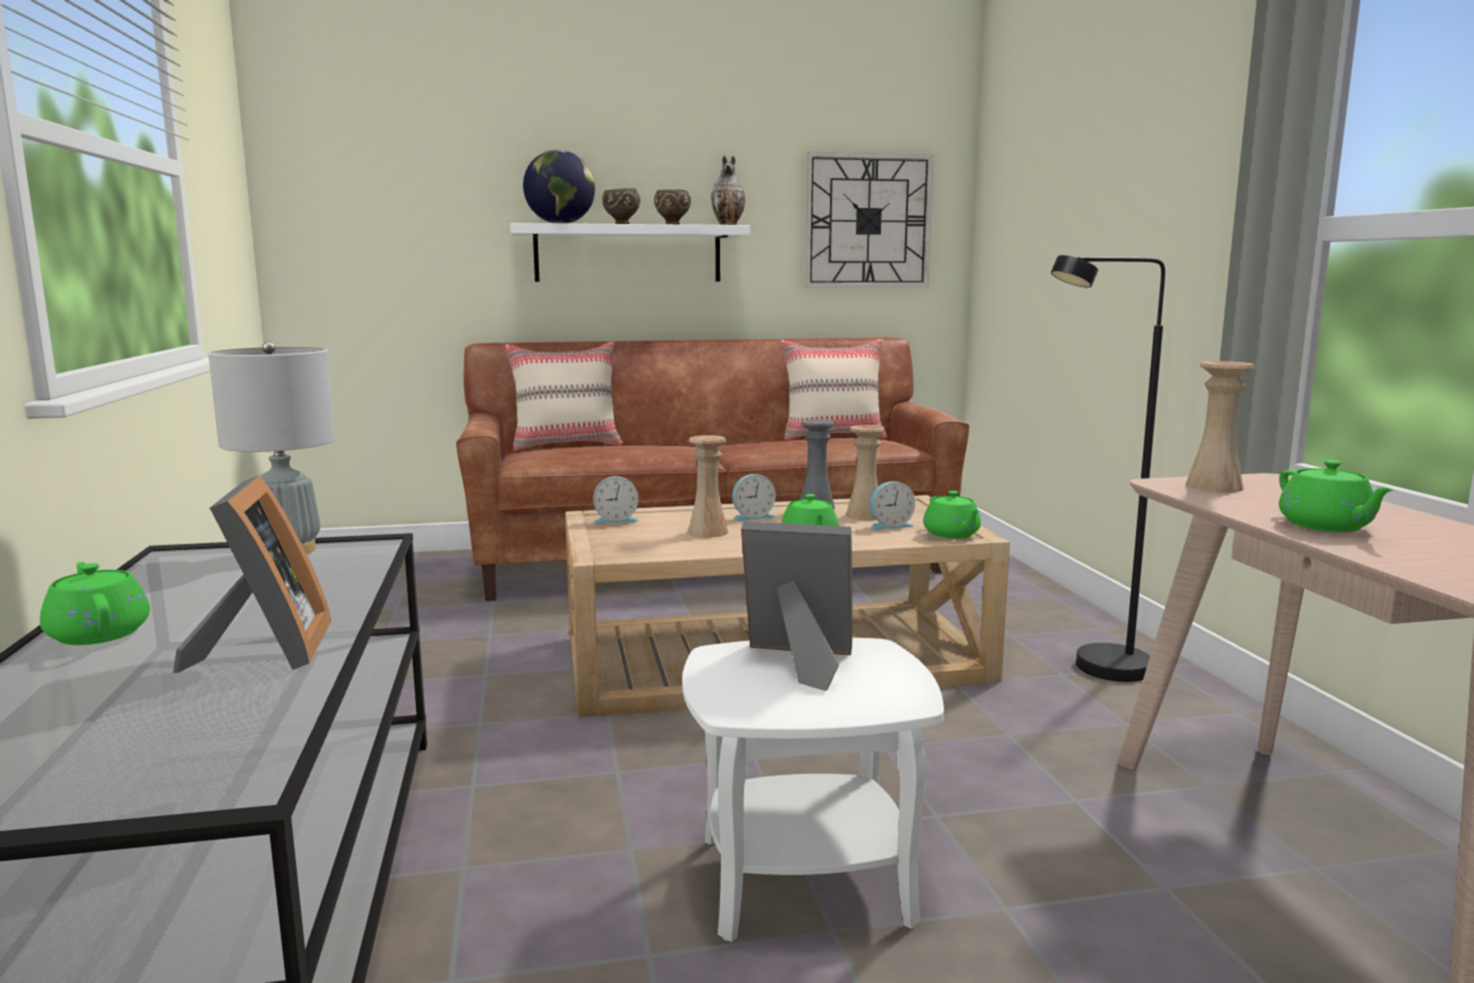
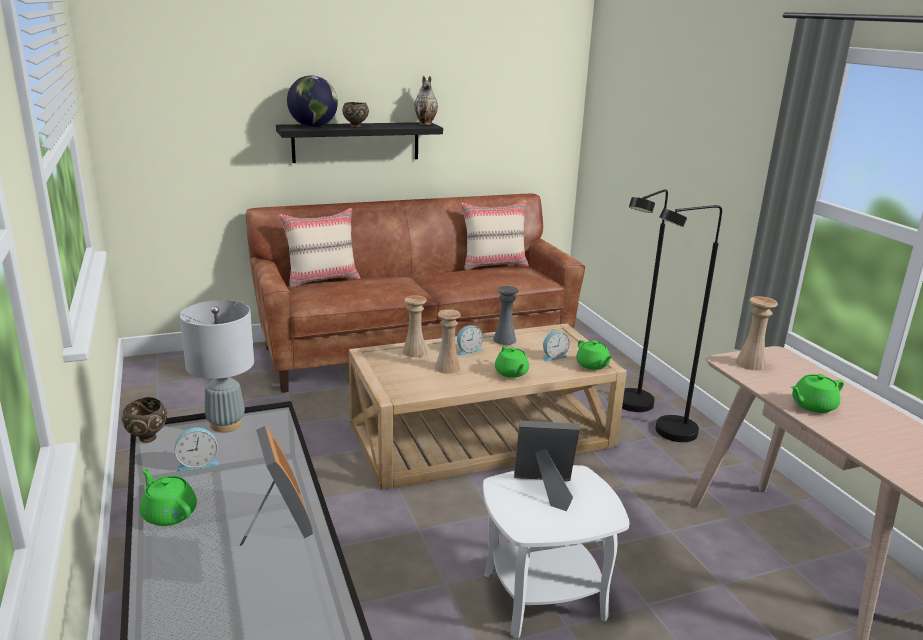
camera: 10 degrees left, 10 degrees up
(615, 520) = (385, 357): alarm clock -> alarm clock (197, 463)
(628, 254) = (356, 142): white shelf -> black shelf
(672, 224) = (390, 126): brown bowl -> brown bowl (147, 439)
(865, 515) = (535, 346): beige vase -> beige vase (414, 352)
(867, 221) = (515, 116): wall clock -> none
(1035, 635) = (629, 407): none -> black floor lamp
(1326, 526) = (812, 406): green teapot -> green teapot turned 90 degrees clockwise

